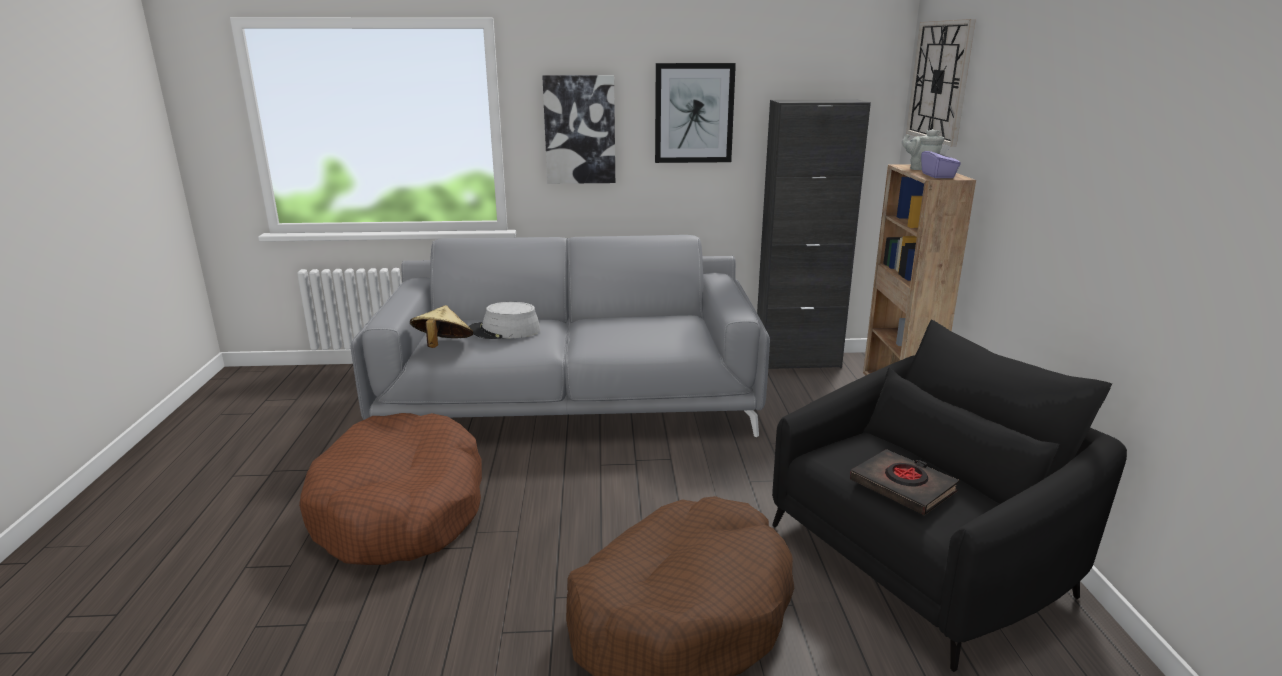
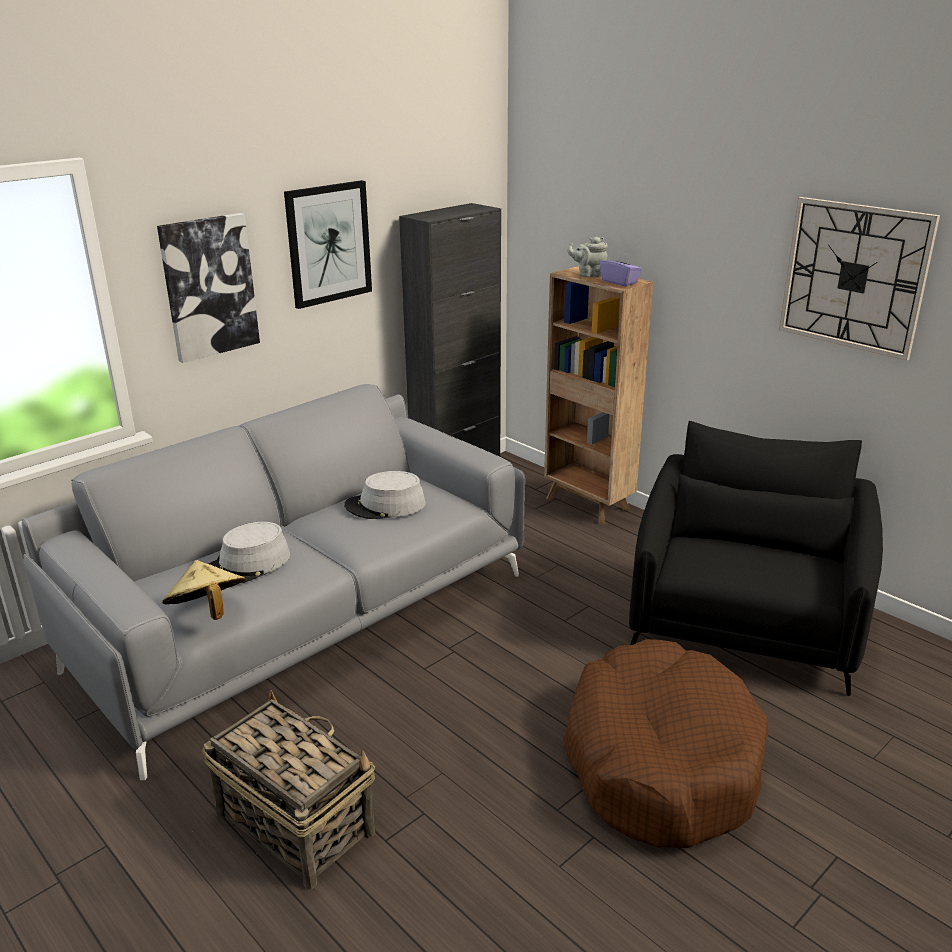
camera: 40 degrees left, 5 degrees up
(401, 509) = (294, 822): brown dog bed -> basket
(642, 328) = (385, 506): none -> grey hat
(903, 487) = (762, 572): black book -> none
(939, 81) = (564, 183): wall clock -> wall clock (854, 276)

